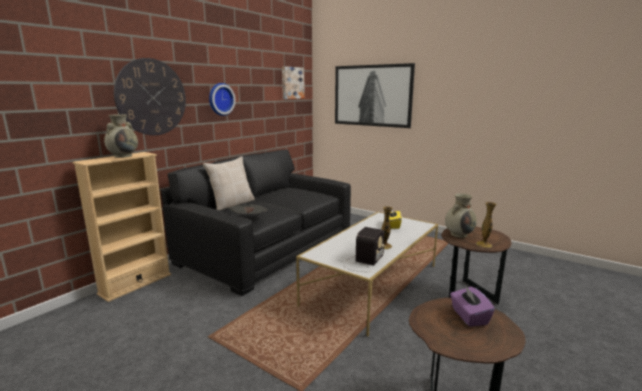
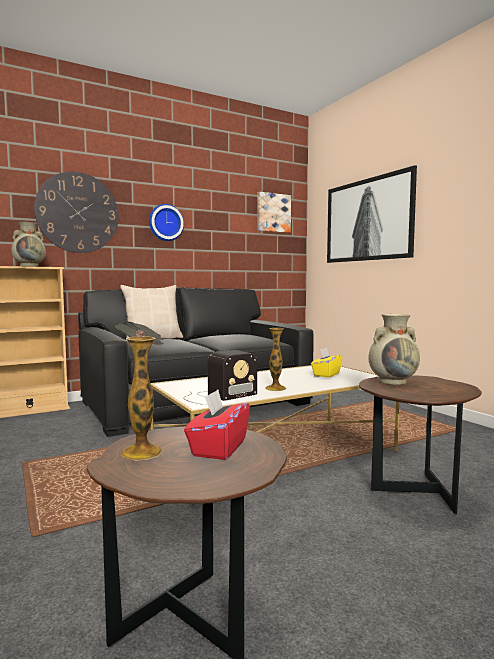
camera: 25 degrees right, 10 degrees down
(469, 316) = (218, 448): purple tissue box -> red tissue box
(484, 244) = (414, 393): vase -> vase (141, 452)

